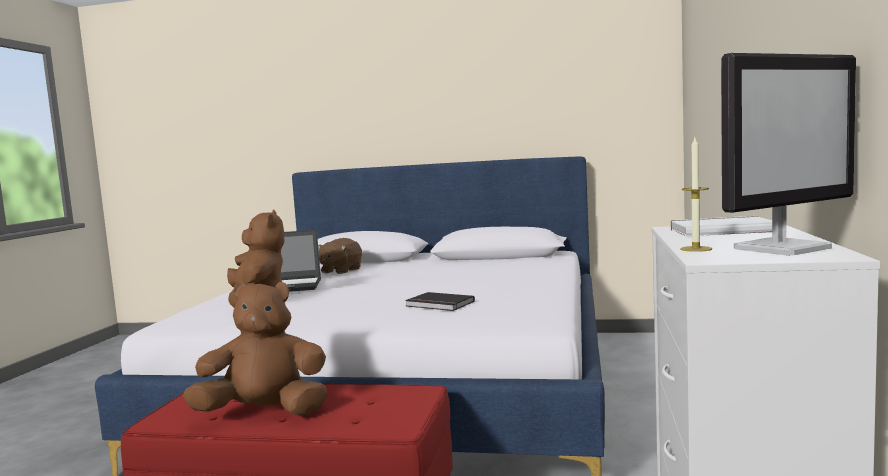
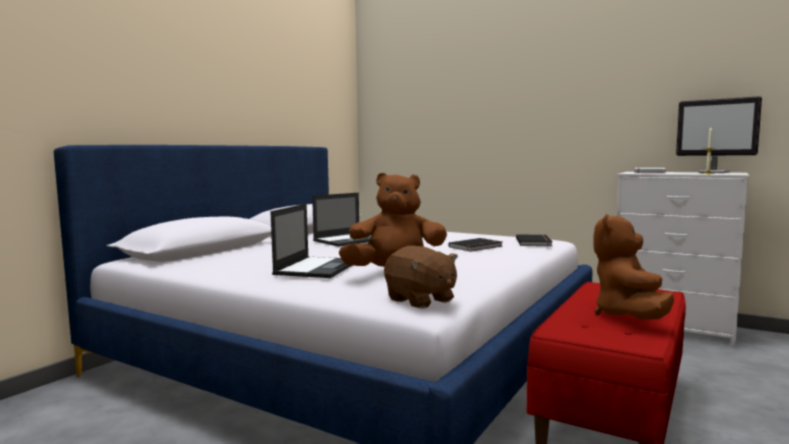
camera: 70 degrees left, 0 degrees up
(340, 271) = (255, 256): brown plush toy -> brown plush toy (420, 300)
(438, 272) = (349, 240): none -> laptop
(497, 317) = (535, 242): none -> black book
(782, 248) = (714, 172): monitor -> monitor turned 135 degrees clockwise

